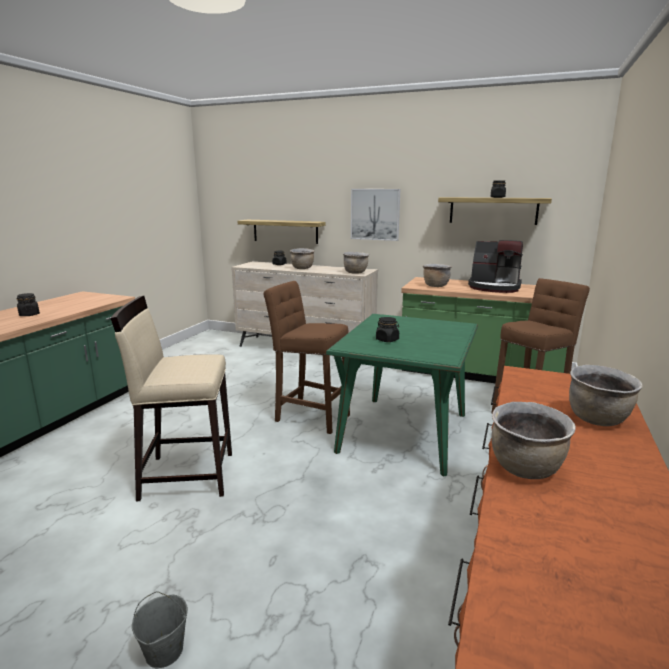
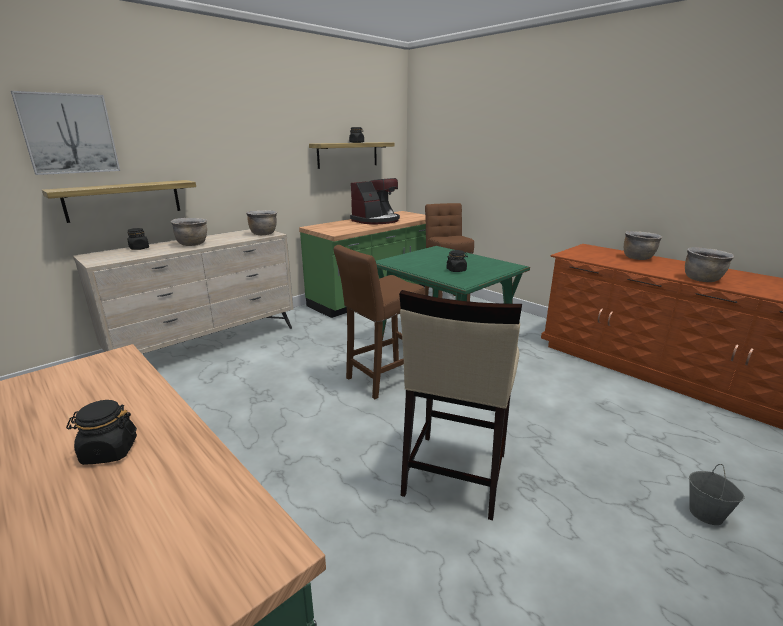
camera: 65 degrees left, 5 degrees up
(375, 214) = (247, 165): picture -> picture (69, 134)
(435, 286) = (345, 229): brown cooking pot -> none

